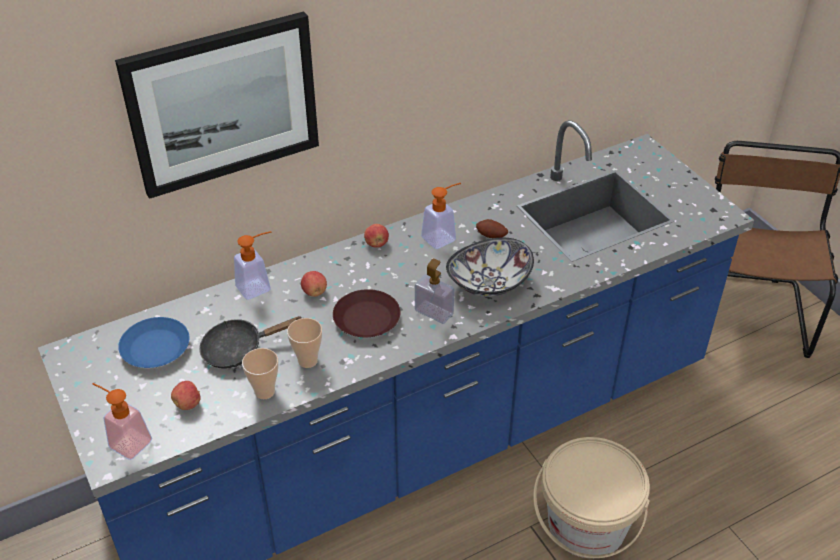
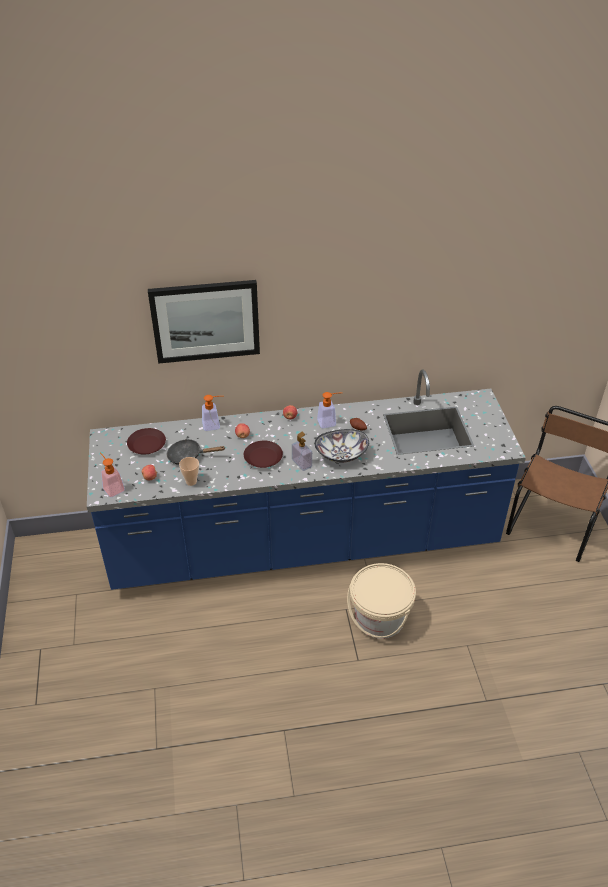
camera: 20 degrees right, 0 degrees up
(155, 348) = (146, 444): blue plate -> brown plate
(308, 361) = (221, 471): cup -> none

